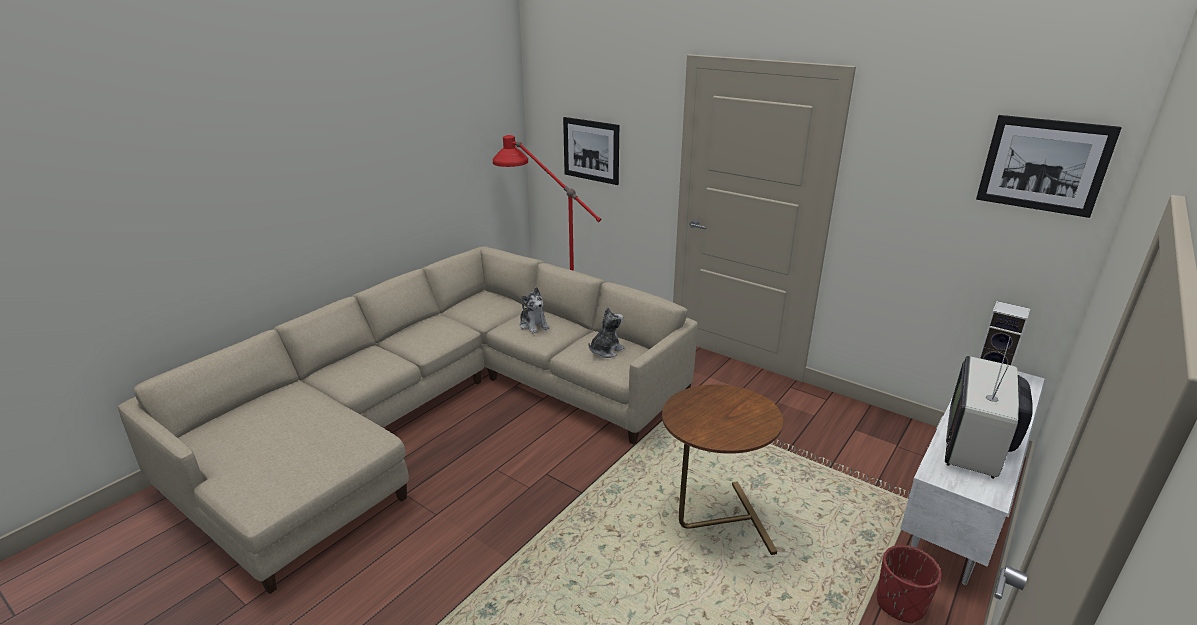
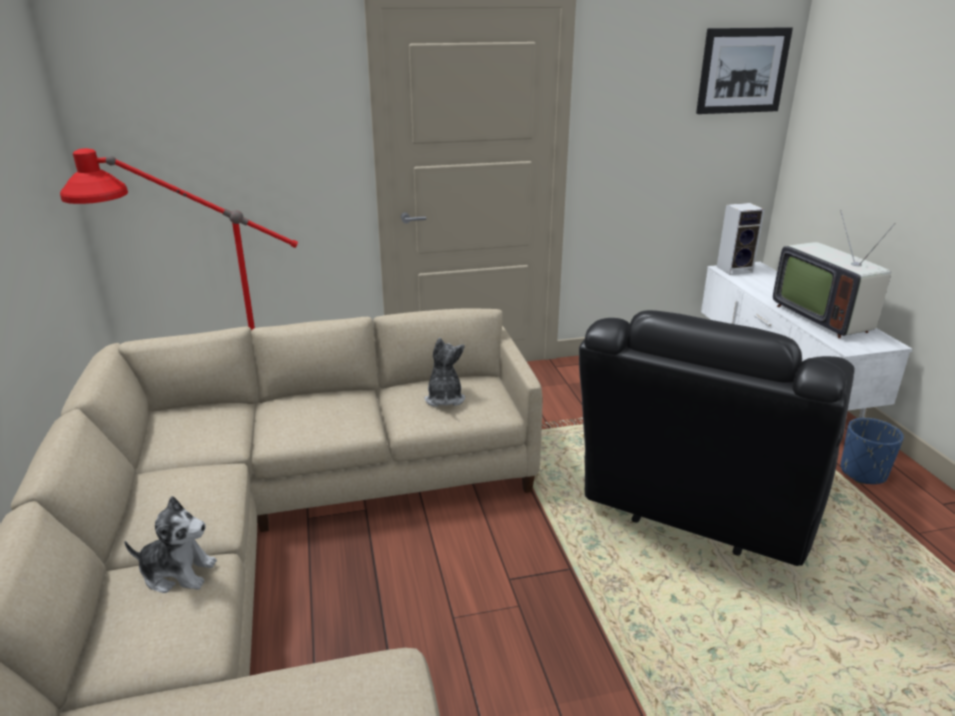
camera: 50 degrees left, 0 degrees up
(533, 325) = (313, 415): plush toy -> plush toy (178, 572)
(591, 150) = (216, 153): picture -> none
(712, 524) = (698, 509): brown side table -> black armchair
(900, 604) = (863, 473): red planter -> blue planter

